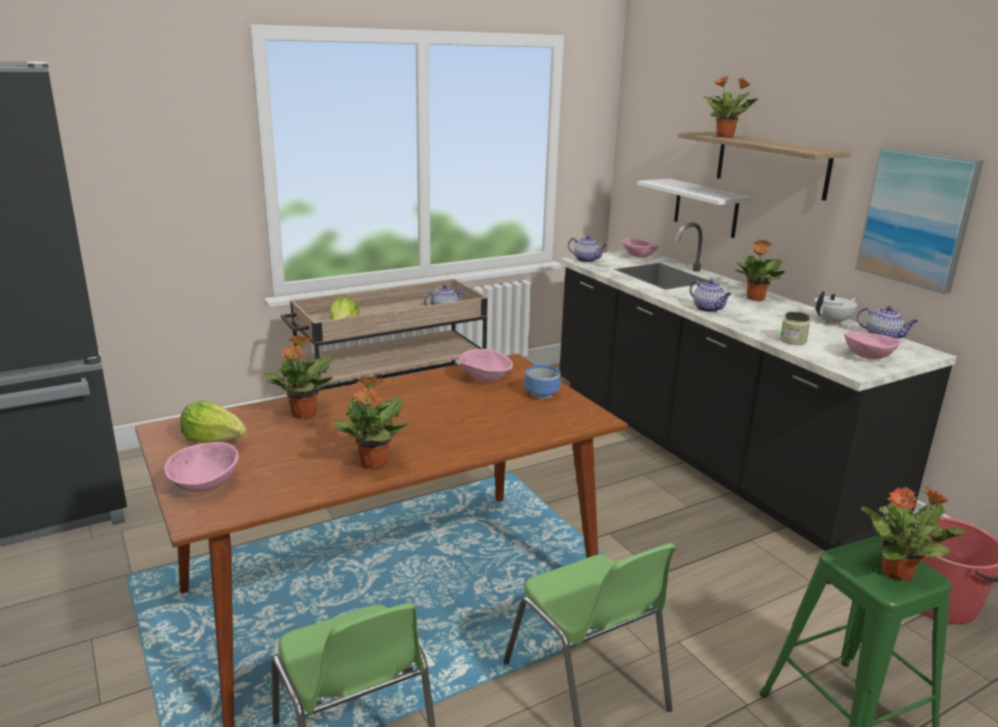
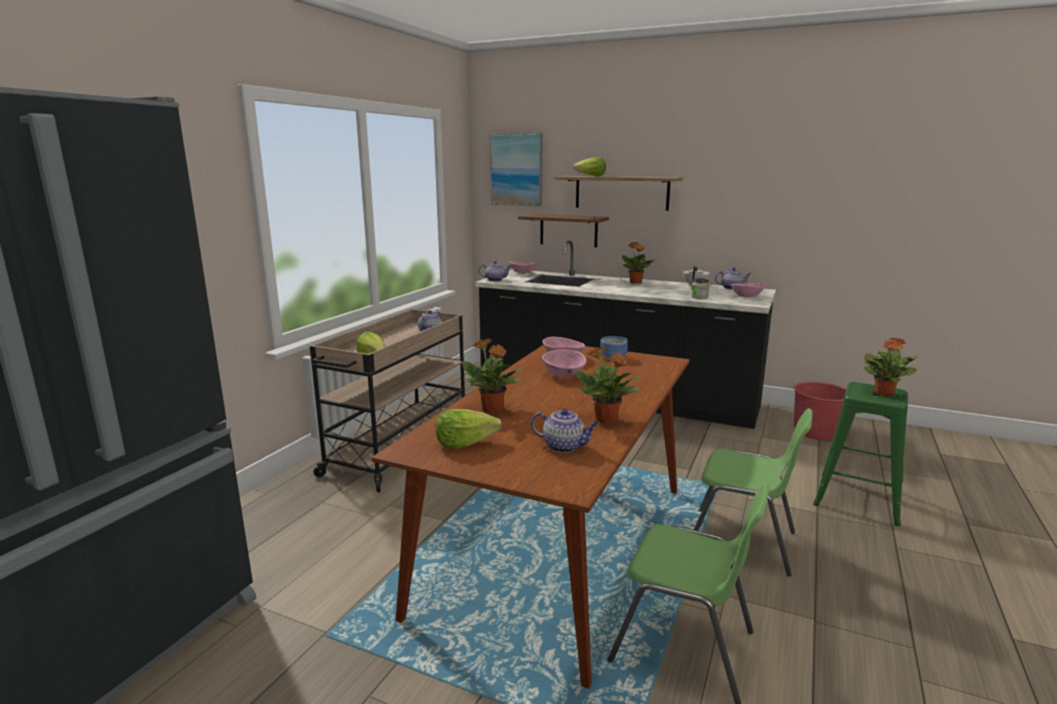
camera: 35 degrees left, 5 degrees down
(205, 485) = (528, 469): pink bowl -> pink bowl (563, 375)
(706, 208) = (568, 230): white shelf -> brown shelf
(708, 309) = (625, 291): teapot -> teapot (564, 446)
(725, 137) = (591, 176): potted plant -> lettuce
(916, 218) = (735, 212): picture -> picture (516, 170)

